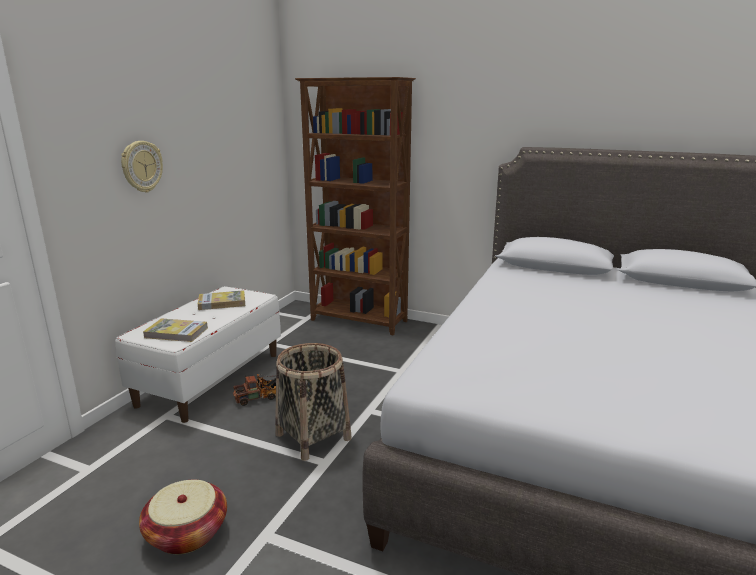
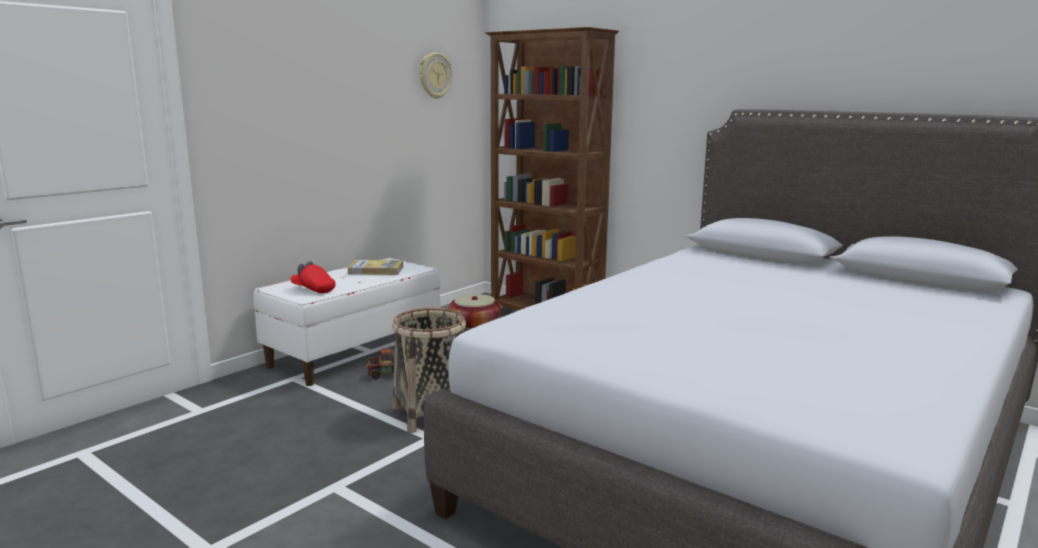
camera: 15 degrees right, 5 degrees down
(141, 166) = (301, 115): wall clock -> wall clock (435, 76)
(176, 333) = (313, 289): book -> red cap
(187, 533) = (262, 473): basket -> basket (474, 324)

